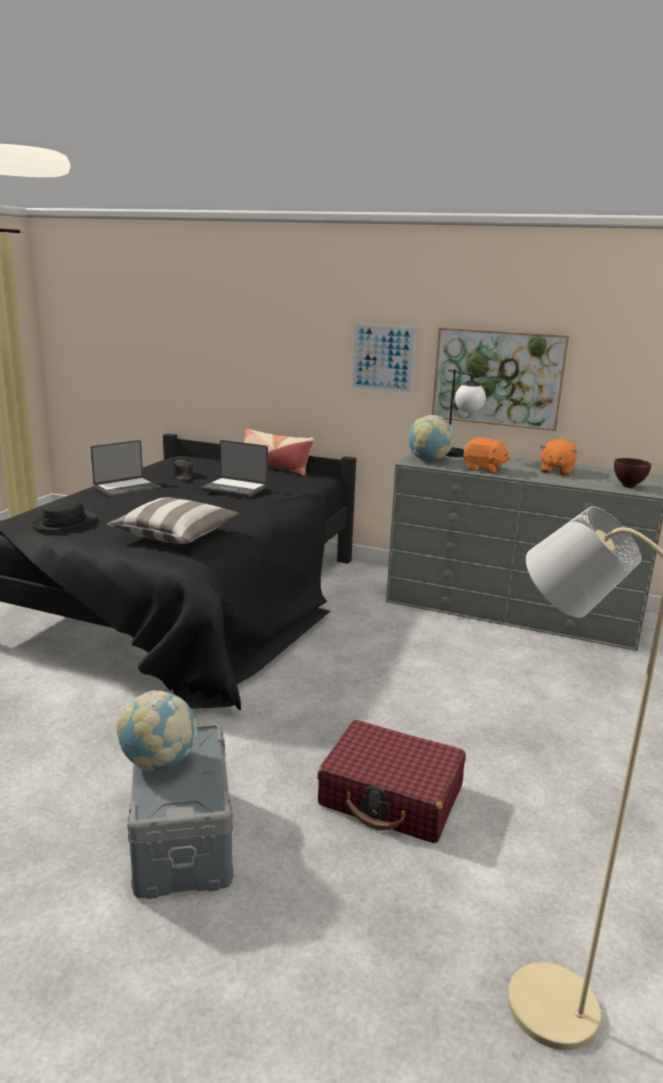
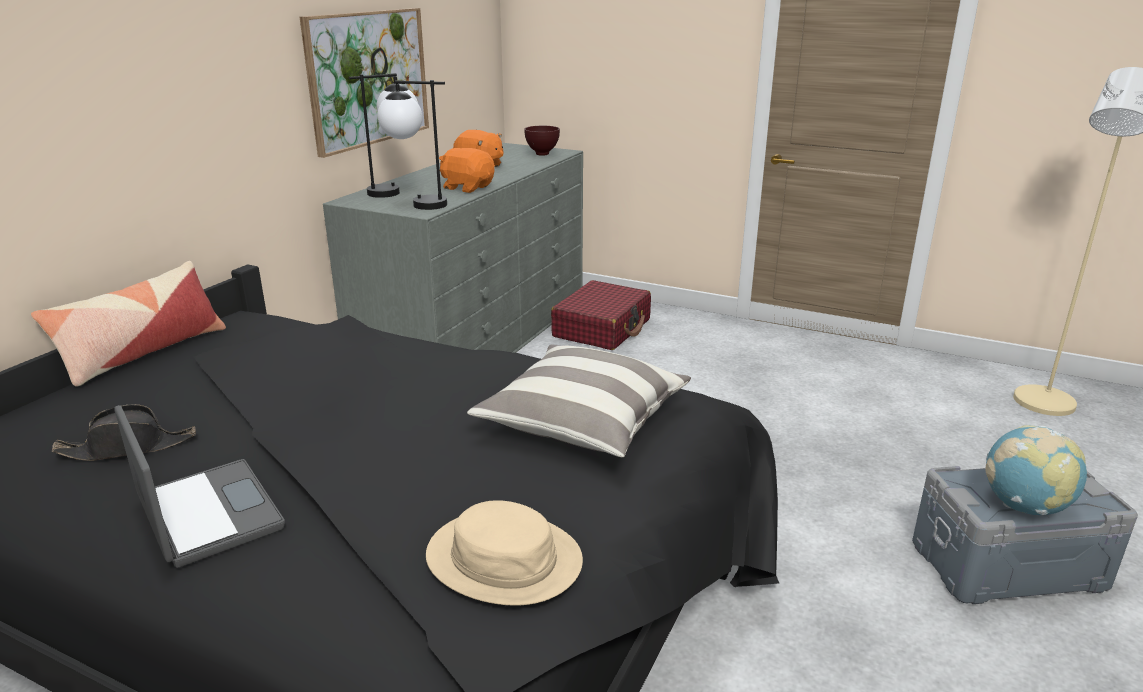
camera: 85 degrees left, 5 degrees up
(64, 522) = (504, 559): black hat -> beige hat
(235, 488) = (311, 377): laptop -> none
(383, 358) = (239, 83): picture -> none
(391, 796) = (867, 439): red suitcase -> red suitcase (602, 328)
(428, 460) = (416, 204): globe -> table lamp
(484, 469) = (467, 187): orange plush toy -> orange plush toy turned 90 degrees counterclockwise

